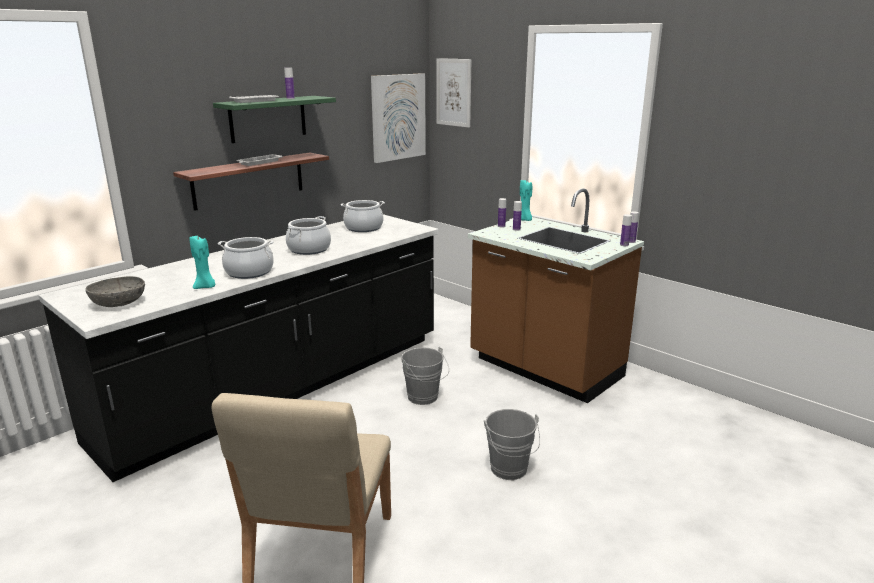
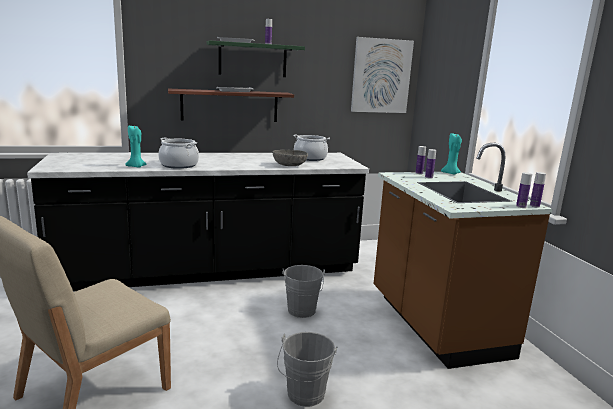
camera: 30 degrees right, 5 degrees down
(119, 303) = (74, 164): grey bowl -> grey bowl (289, 165)
(309, 249) = (245, 162): cooking pot -> none
(454, 92) = (434, 57): picture -> none

